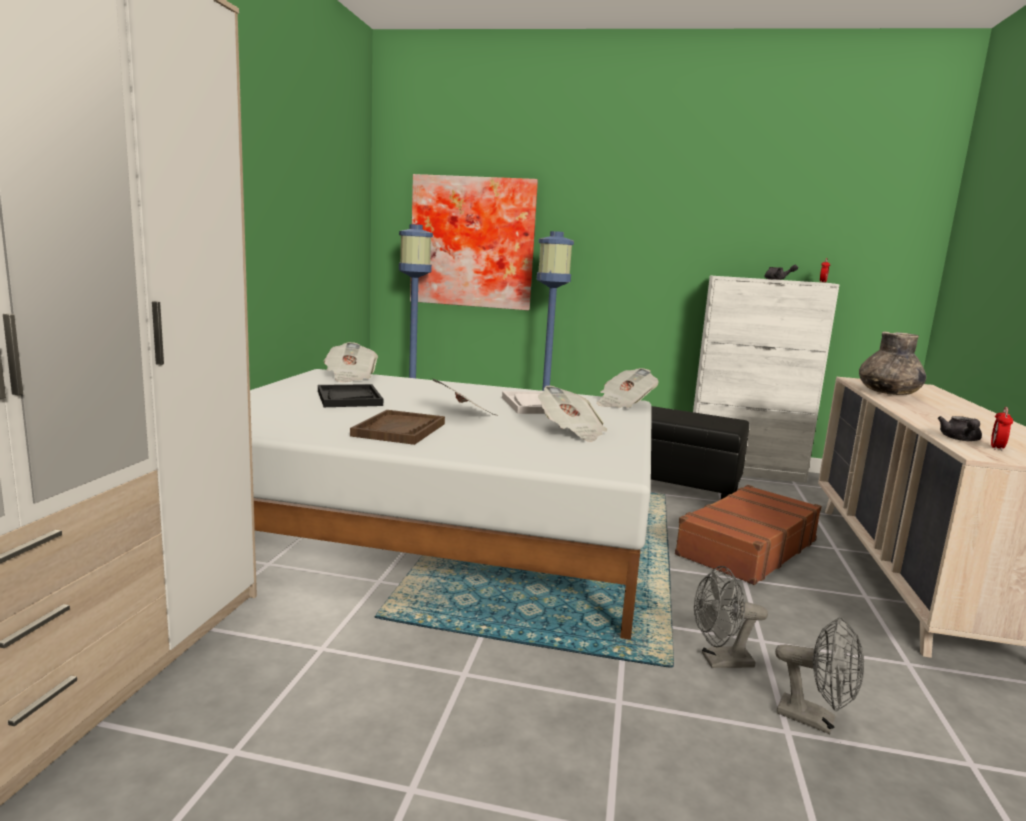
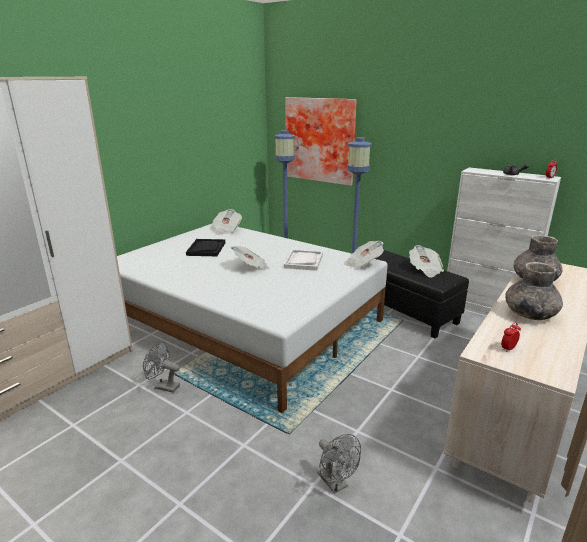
camera: 25 degrees right, 10 degrees up
(399, 430) = (203, 277): brown tray -> none
(571, 432) = (295, 287): newspaper -> newspaper (425, 270)
(720, 661) = (319, 437): grey fan -> grey fan (163, 386)
(746, 548) = (417, 367): brown suitcase -> none
(948, 419) = (529, 314): none -> grey vase
(960, 439) = (495, 336): grey teapot -> none

